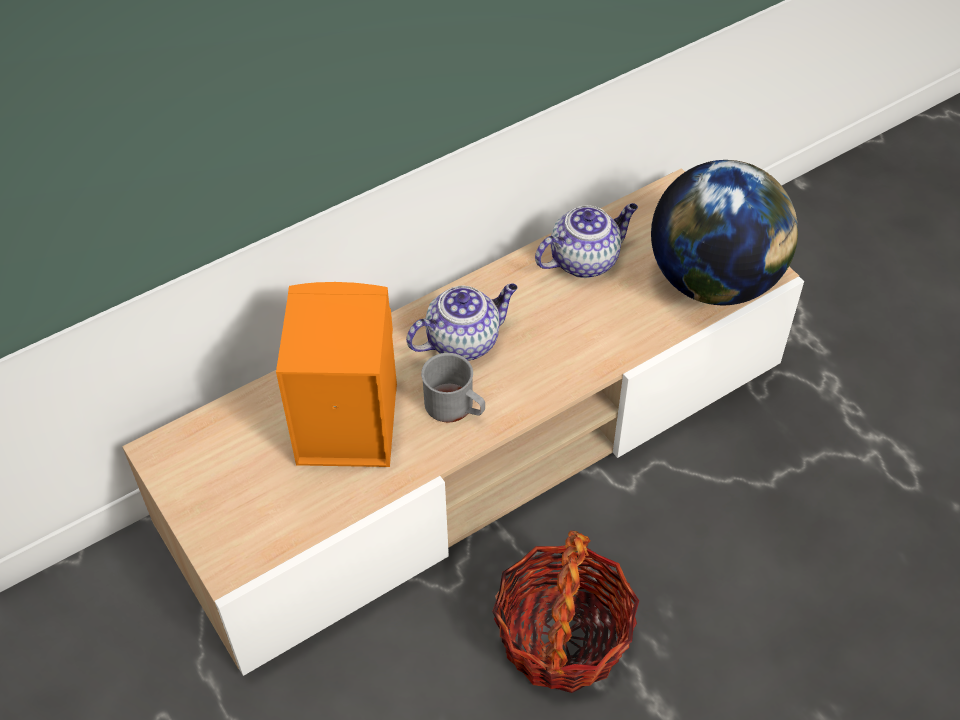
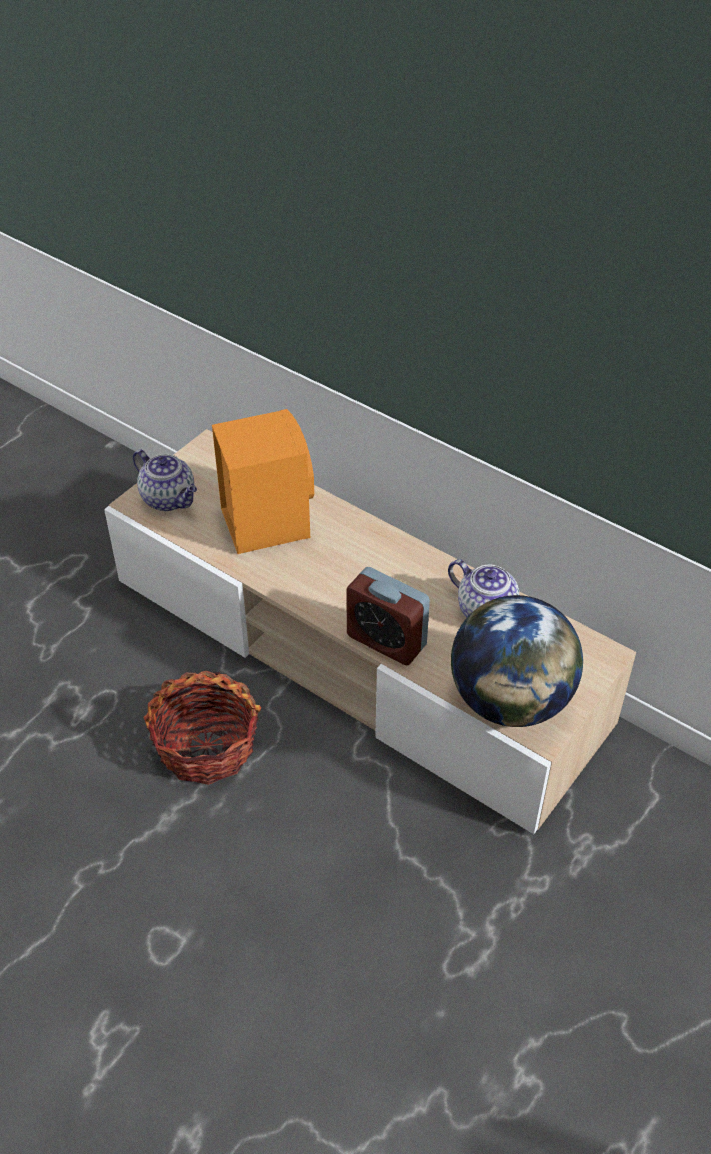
camera: 70 degrees right, 5 degrees down
(455, 407) = (304, 574): grey mug -> none
(464, 340) = (368, 562): teapot -> teapot (170, 499)
(593, 358) = (386, 641): none -> alarm clock

